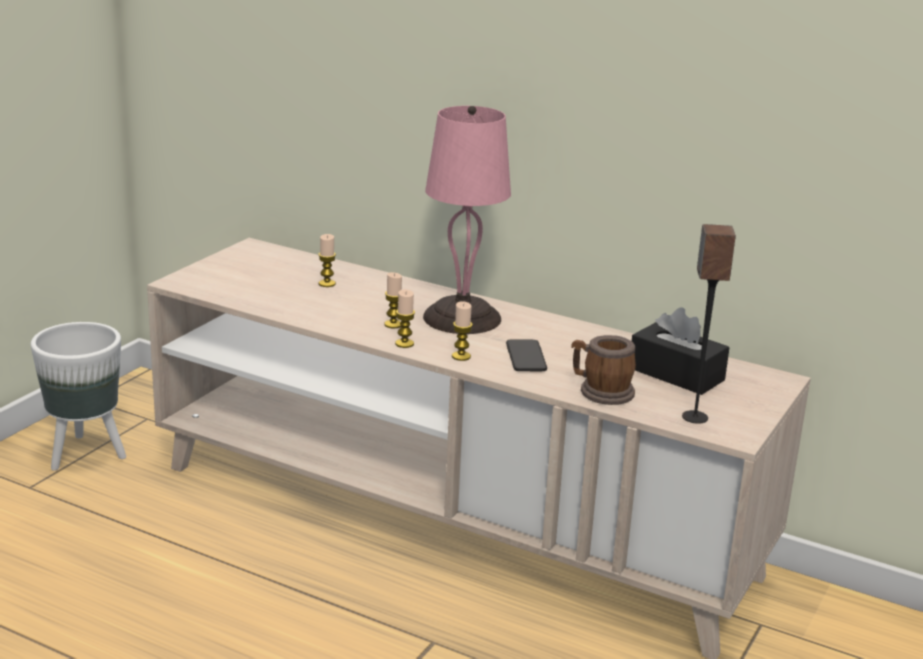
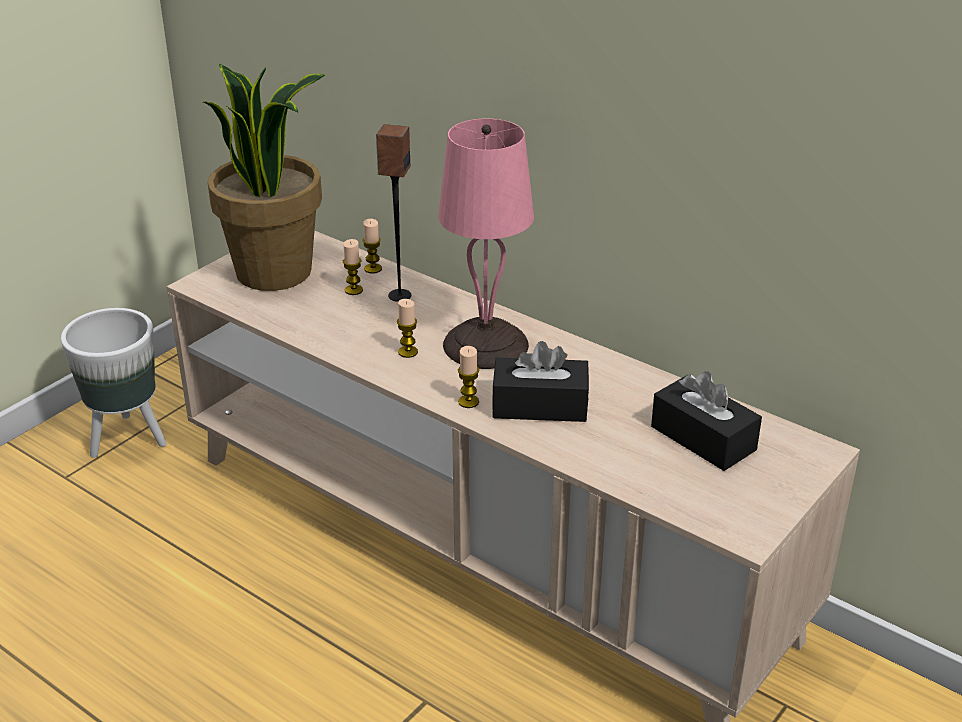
camera: 10 degrees right, 10 degrees up
(248, 272) = (275, 271): none -> potted plant
(404, 344) = (412, 381): candle -> candle (373, 269)
(526, 357) = (540, 406): phone -> black tissue box
(600, 392) = (609, 461): mug -> none
(694, 417) = (705, 505): speaker -> speaker (399, 295)

